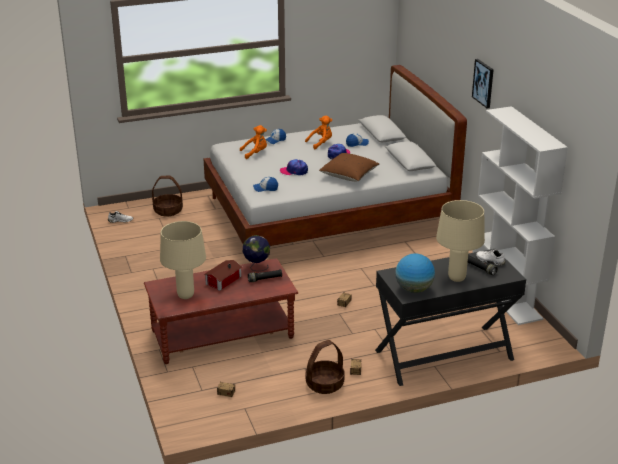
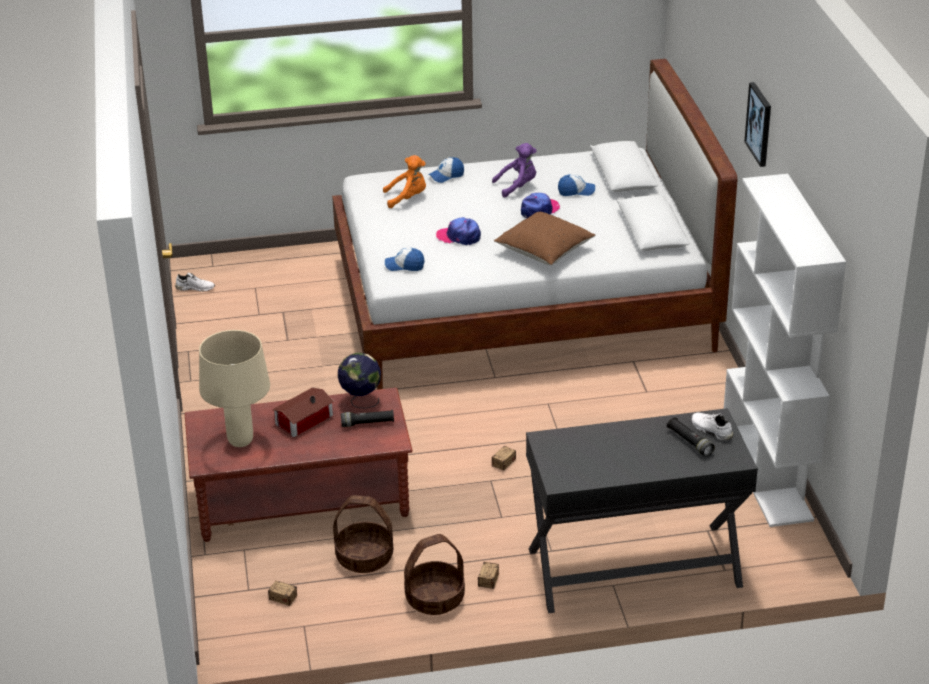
camera: 10 degrees right, 5 degrees up
(168, 211) = (272, 276): basket -> basket (364, 557)
(321, 143) = (517, 186): orange plush toy -> purple plush toy
(414, 289) = (573, 471): globe -> none
(456, 278) = (646, 457): beige table lamp -> none

